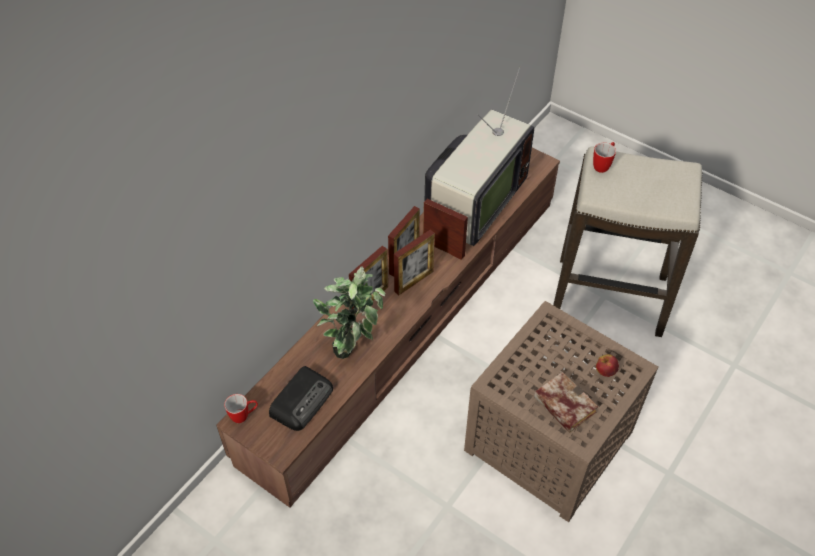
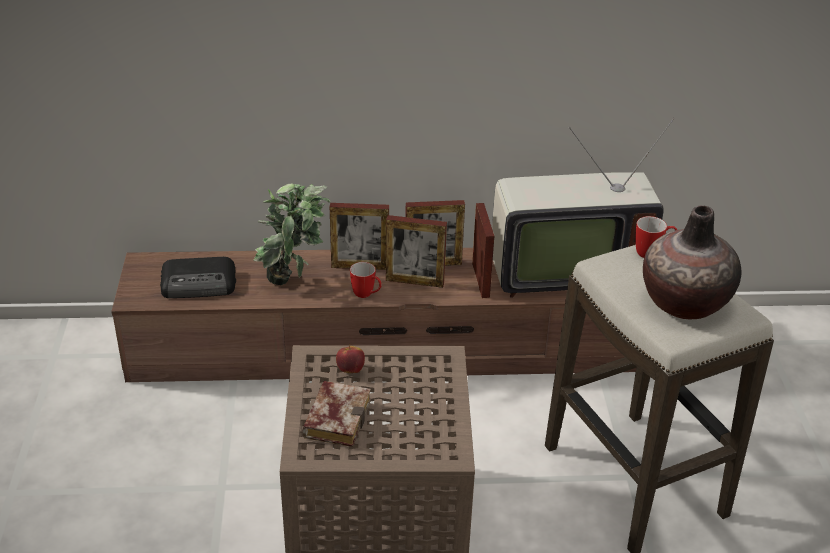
camera: 50 degrees right, 15 degrees down
(244, 416) = (150, 261): mug -> mug (367, 295)
(605, 371) = (418, 431): apple -> apple (350, 370)
(658, 184) = (684, 302): none -> vase

